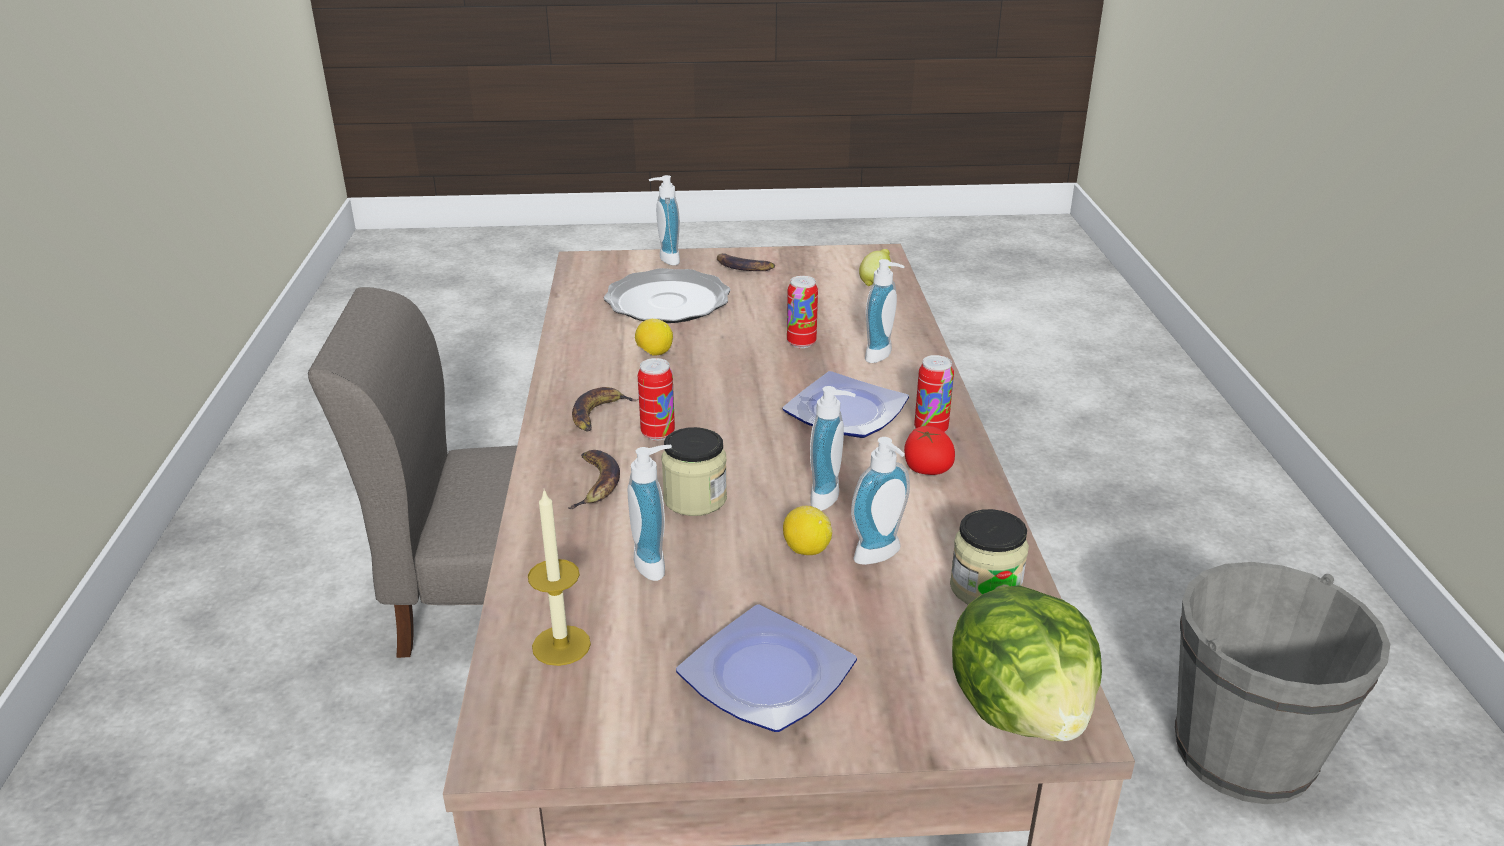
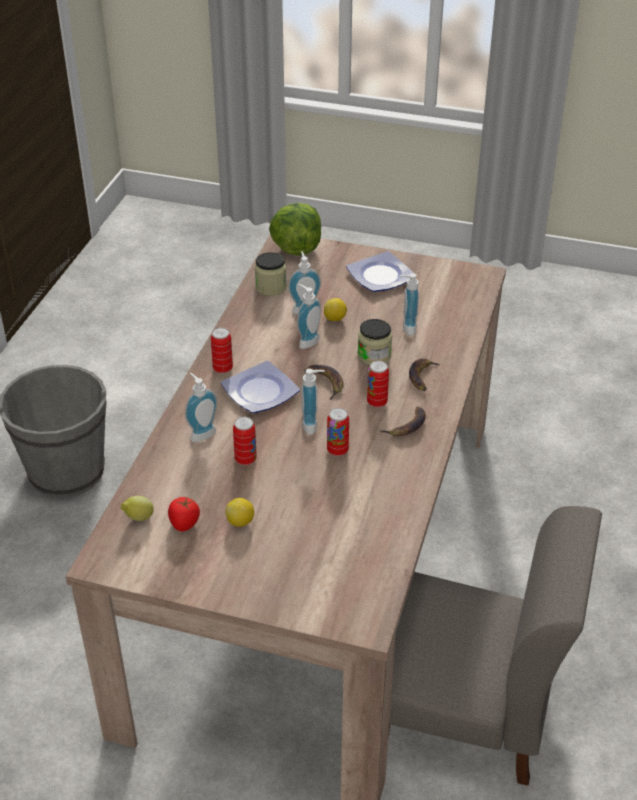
camera: 160 degrees left, 10 degrees up
(561, 645) = (456, 303): candle -> none
(654, 353) = (352, 474): lemon -> lemon (240, 522)
(665, 260) = (292, 604): soap dispenser -> soap dispenser (313, 425)
(666, 302) = (318, 536): plate -> none
(687, 371) = (337, 450): none -> can
(743, 267) = (230, 572): banana -> banana (325, 382)
(926, 470) = (246, 345): tomato -> tomato (184, 523)

